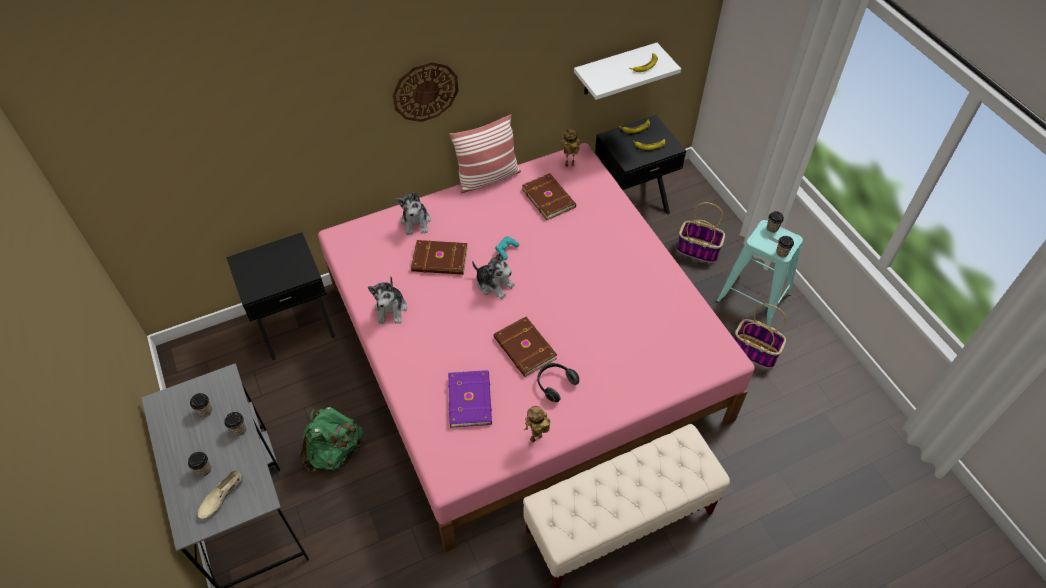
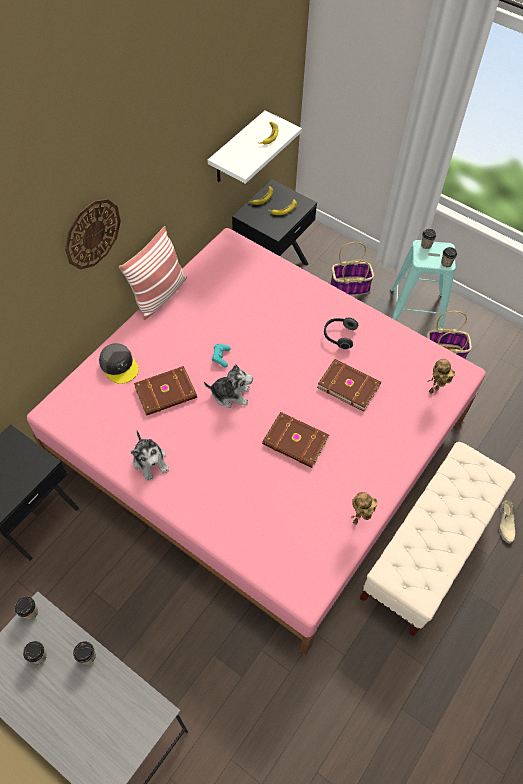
camera: 30 degrees left, 5 degrees up
(204, 469) = (78, 716): cup -> cup (30, 612)
(221, 497) = (115, 734): beige shoe -> beige shoe (505, 523)
(335, 452) = (148, 618): green backpack -> none
(416, 222) = (119, 365): plush toy -> grey cap
(471, 399) = (279, 512): purple book -> none
(549, 197) = (227, 291): brown book -> brown book (348, 385)
(555, 384) = (342, 462): headphones -> headphones (339, 336)
(569, 166) = (226, 255): toy robot -> toy robot (433, 391)

